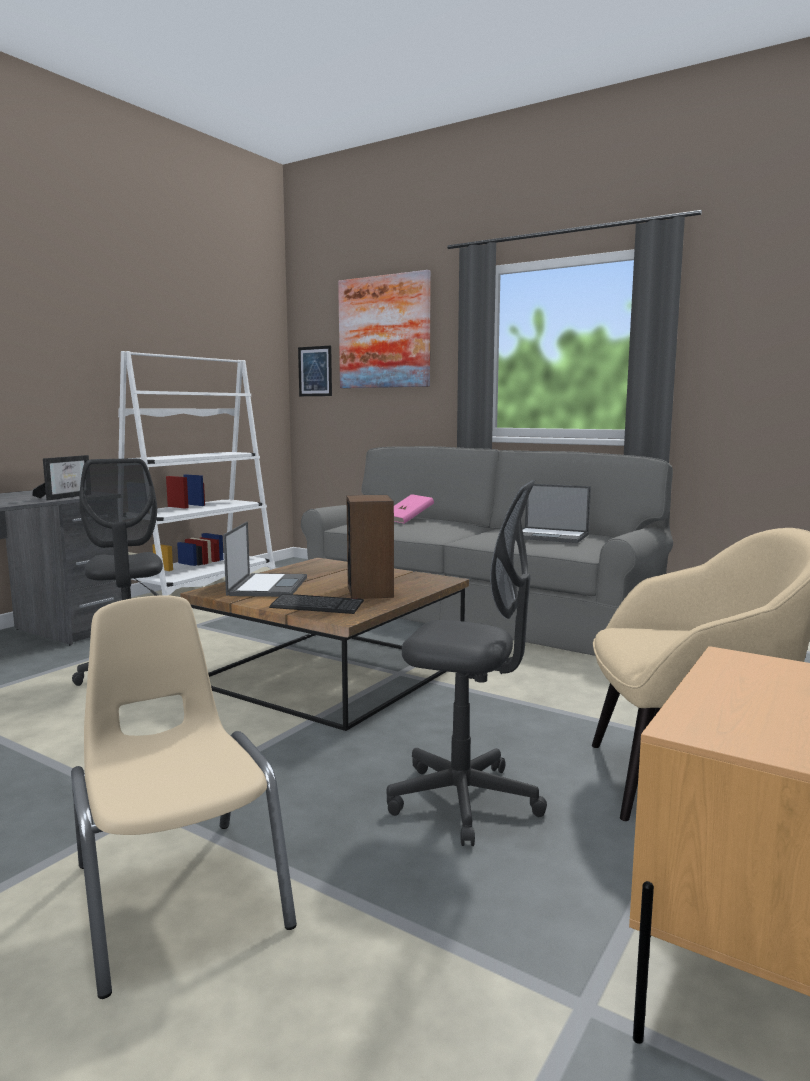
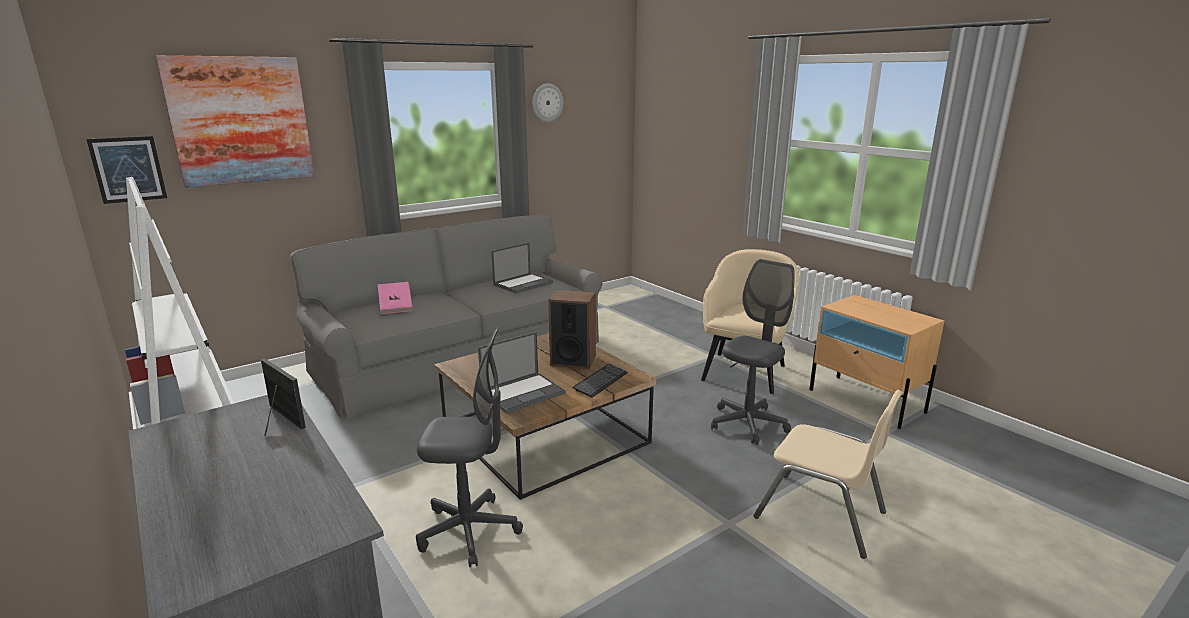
camera: 70 degrees left, 10 degrees up
(179, 895) = (820, 515): beige chair -> beige chair turned 135 degrees counterclockwise
(268, 586) = (523, 392): laptop -> laptop turned 120 degrees clockwise
(738, 297) = (547, 102): none -> wall clock

